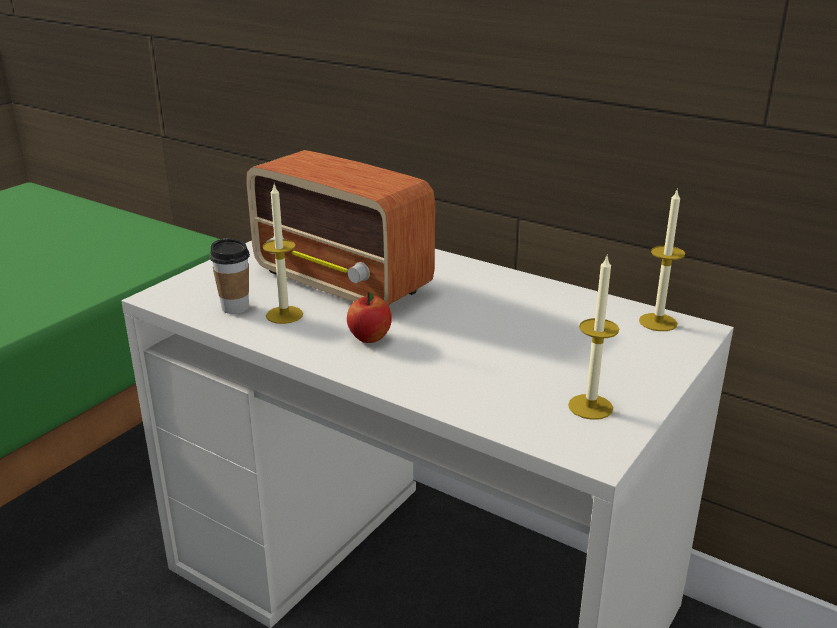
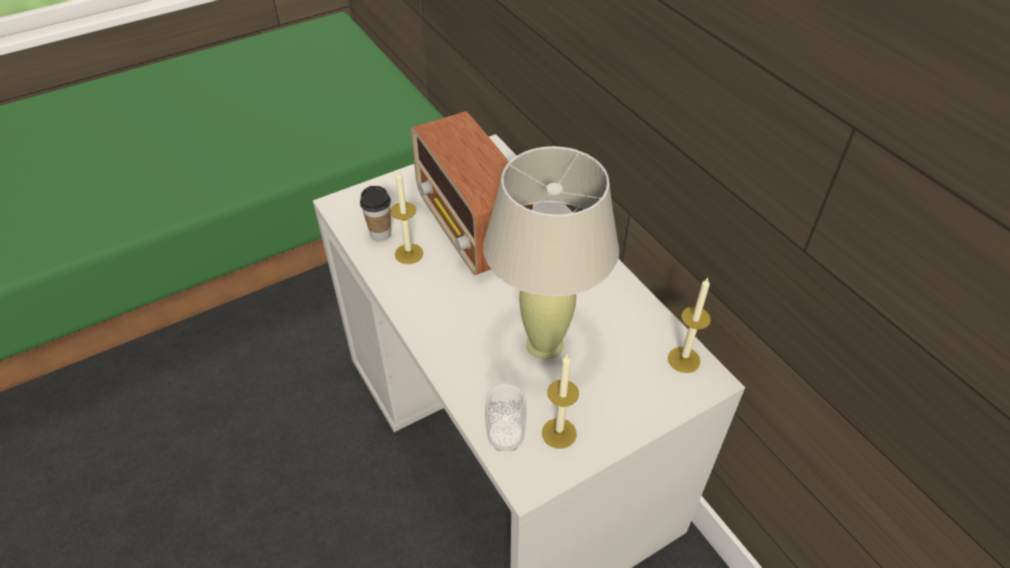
camera: 25 degrees right, 20 degrees up
(369, 338) = (451, 300): apple -> none
(507, 345) = (545, 344): none -> beige table lamp
(535, 426) = (505, 437): none -> cup

